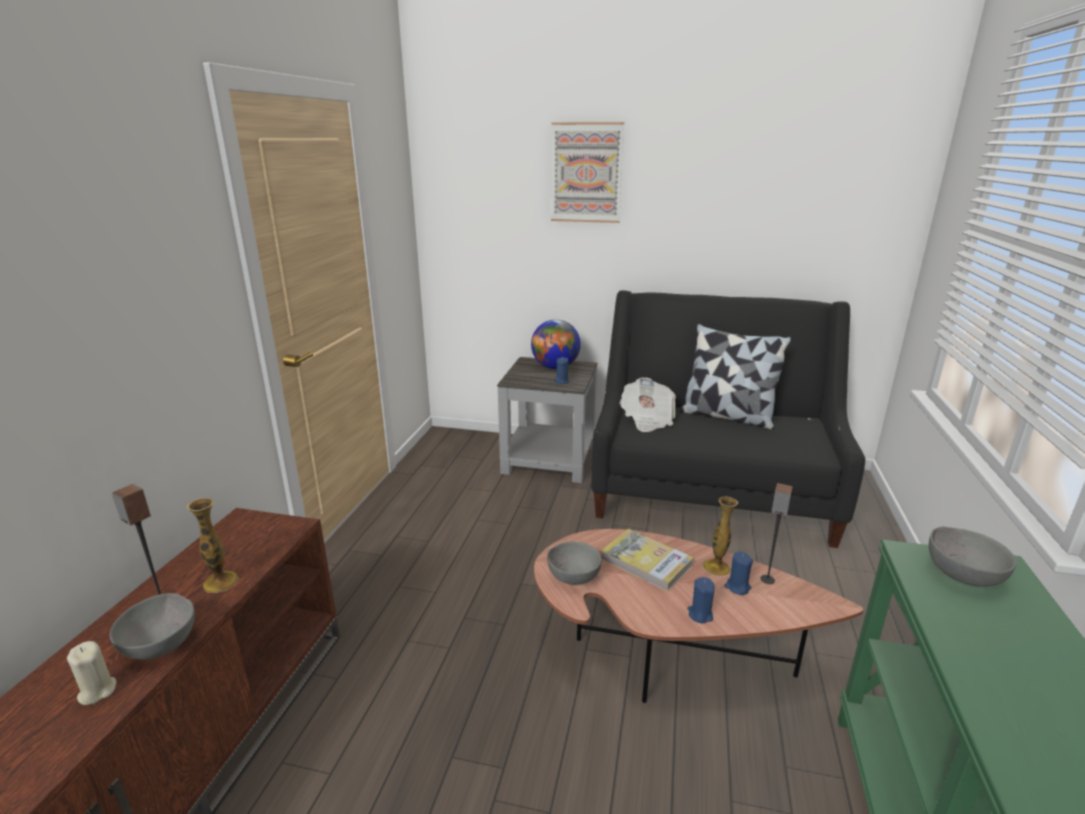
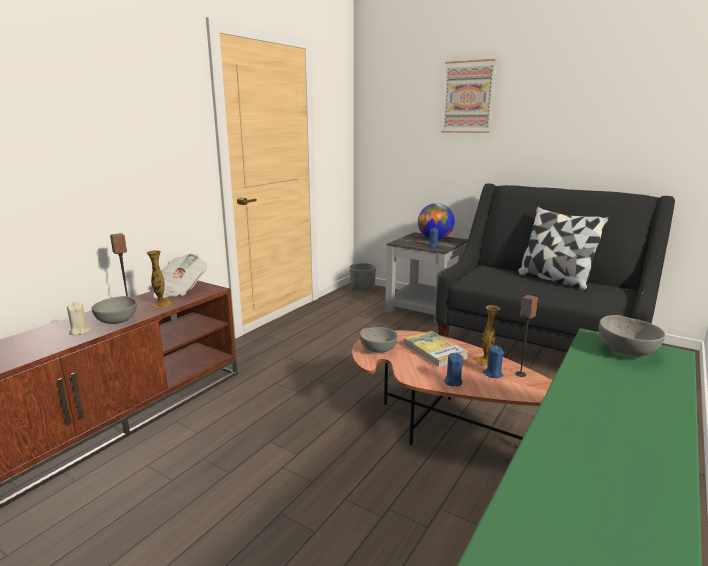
camera: 20 degrees right, 5 degrees down
(450, 438) = (362, 288): none -> grey planter
(647, 419) = (486, 275): newspaper -> newspaper (180, 290)

